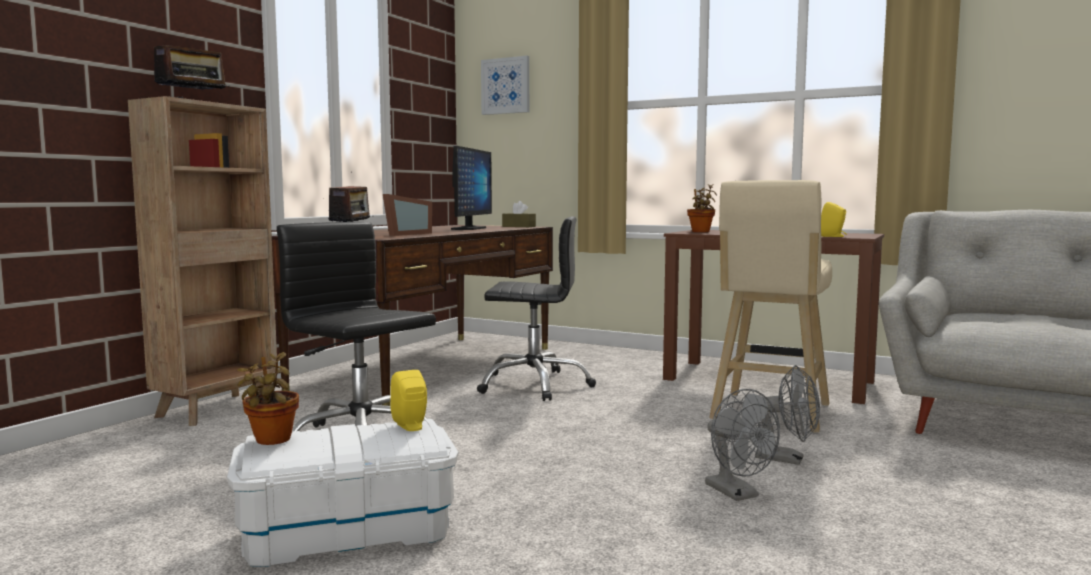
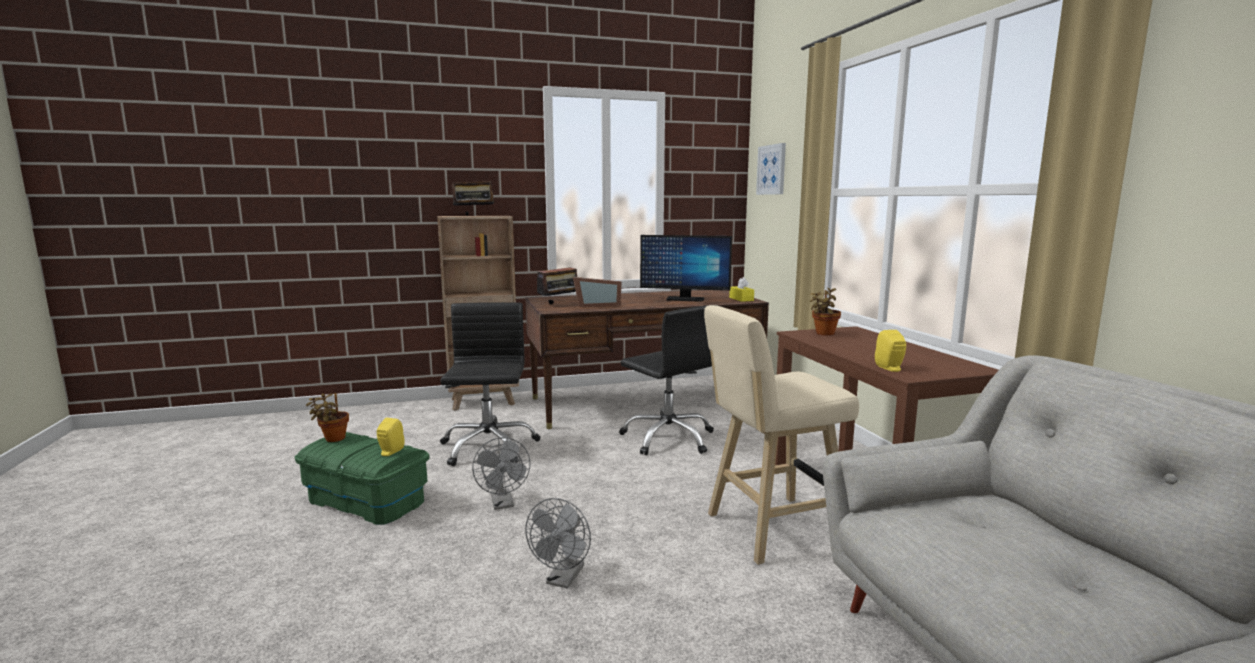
camera: 45 degrees right, 5 degrees up
(347, 532) = (365, 501): white storage box -> green storage box
(468, 228) = (685, 299): monitor -> monitor turned 45 degrees clockwise
(519, 226) = (741, 299): brown tissue box -> yellow tissue box
(787, 459) = (668, 573): grey fan -> grey fan (503, 504)

